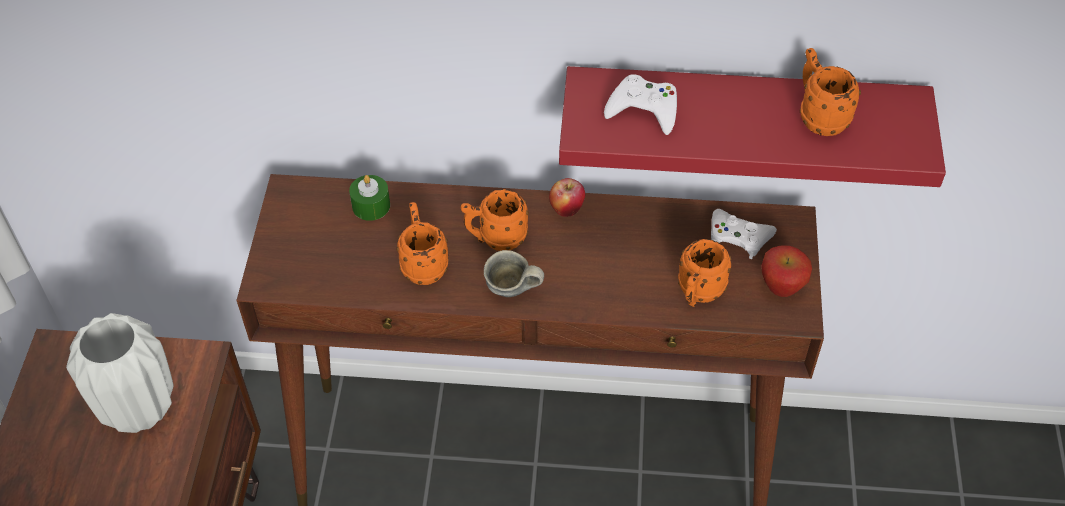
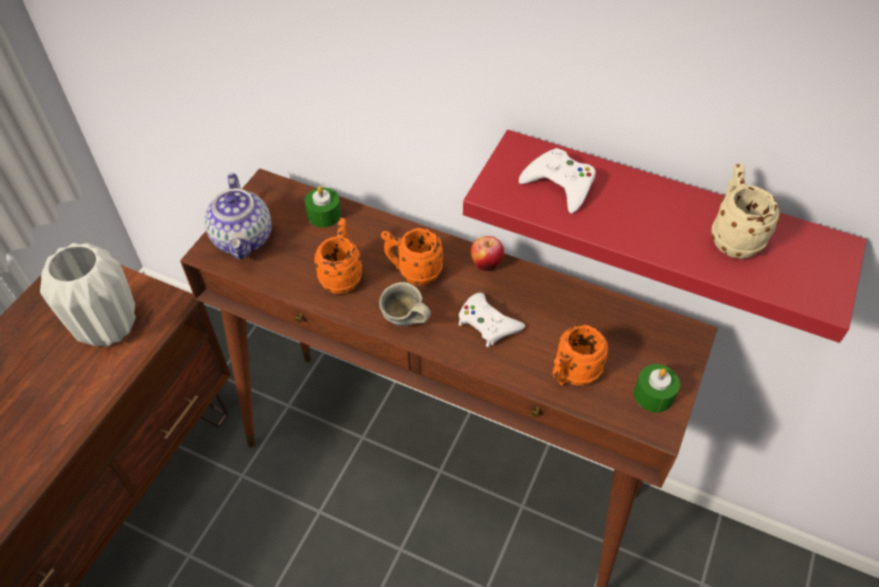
camera: 20 degrees right, 0 degrees up
(296, 256) = (244, 239): none -> teapot
(738, 237) = (632, 334): white game controller -> white game controller (488, 323)
(781, 289) = (653, 395): apple -> green candle
(818, 116) = (731, 236): orange mug -> beige mug

